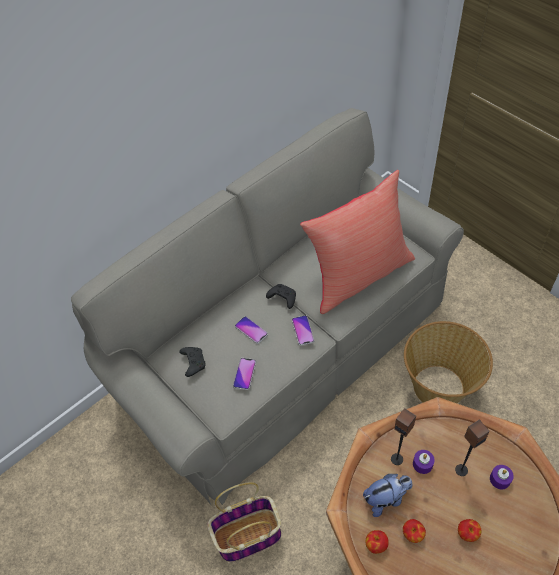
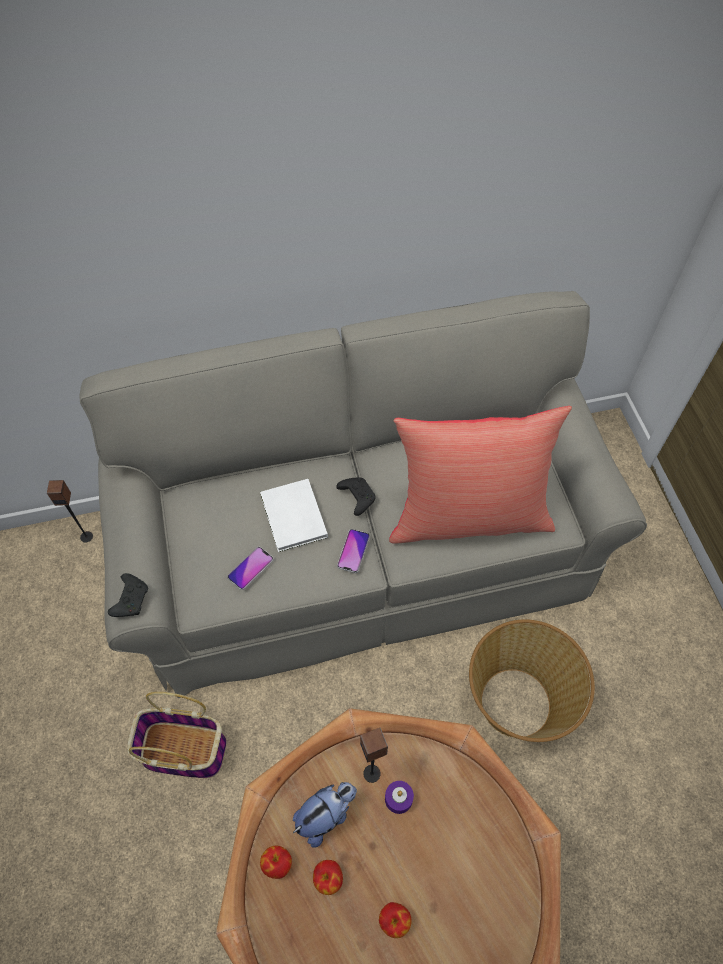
camera: 25 degrees right, 5 degrees up
(193, 362) = (204, 523): black game controller -> black game controller (131, 599)
(251, 330) = (293, 518): phone -> white book
(386, 499) = (326, 815): plush toy -> plush toy turned 45 degrees counterclockwise
(461, 470) = (441, 835): speaker -> speaker (86, 536)
(500, 479) = (482, 878): purple candle -> none

